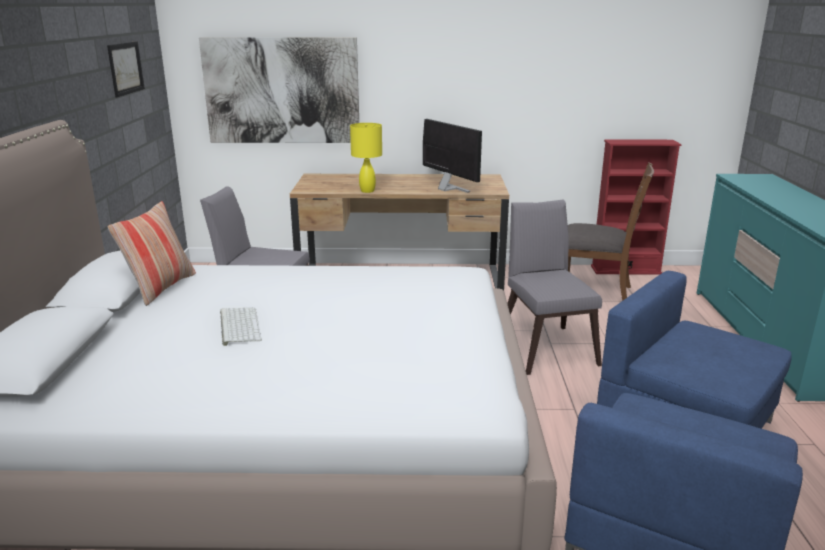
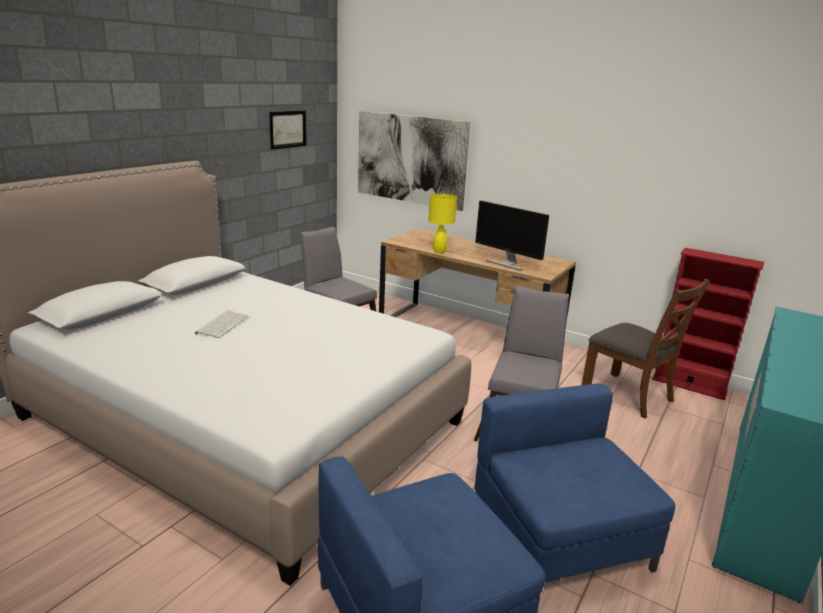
camera: 30 degrees right, 0 degrees up
(161, 288) = (220, 287): pillow -> none
(449, 188) = (507, 264): monitor -> monitor turned 135 degrees clockwise

